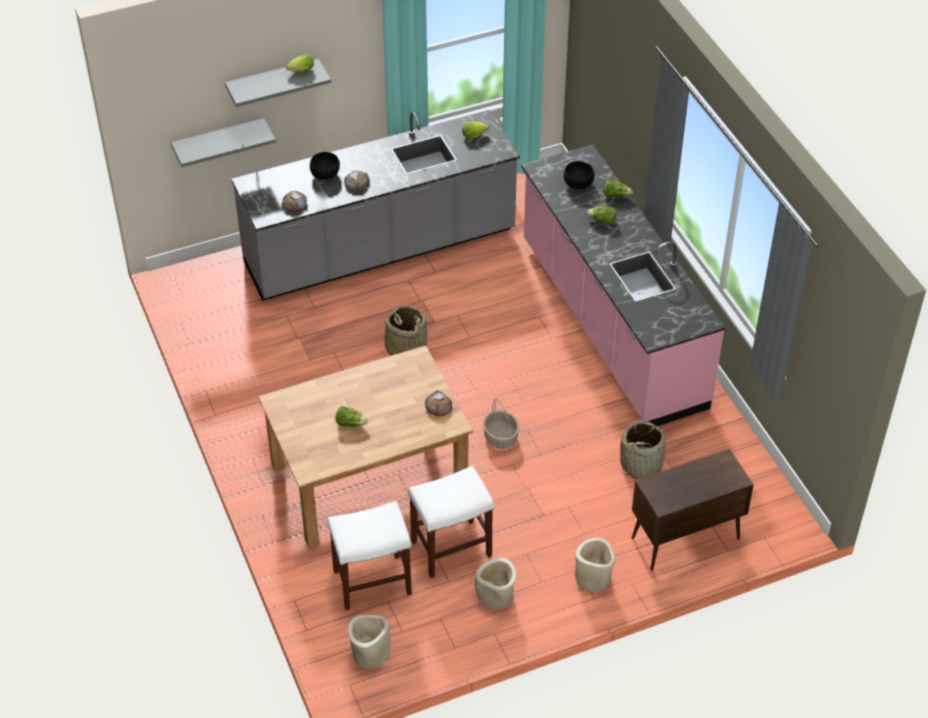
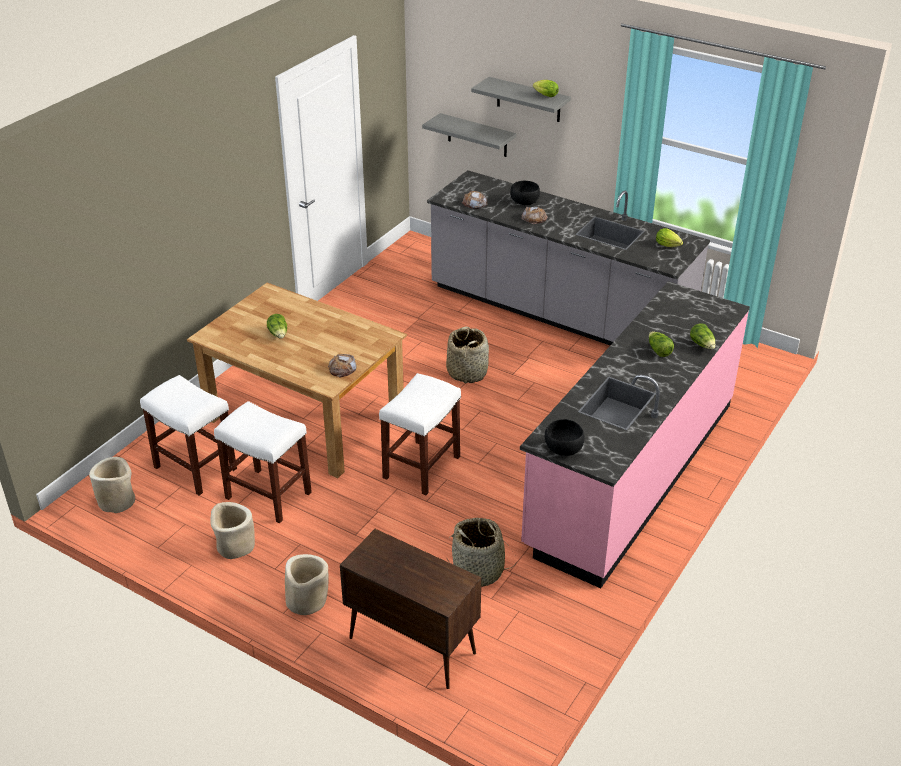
camera: 55 degrees right, 10 degrees down
(501, 438) = (421, 468): basket -> white stool
(578, 184) = (687, 319): black bowl -> black bowl (563, 449)

